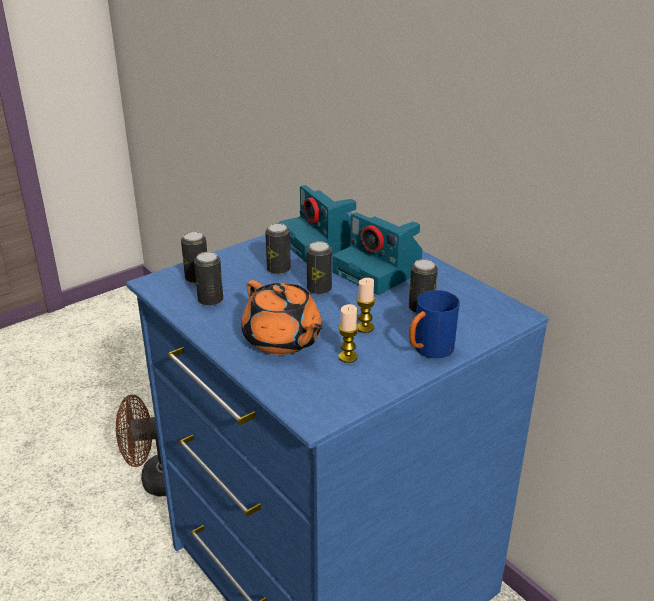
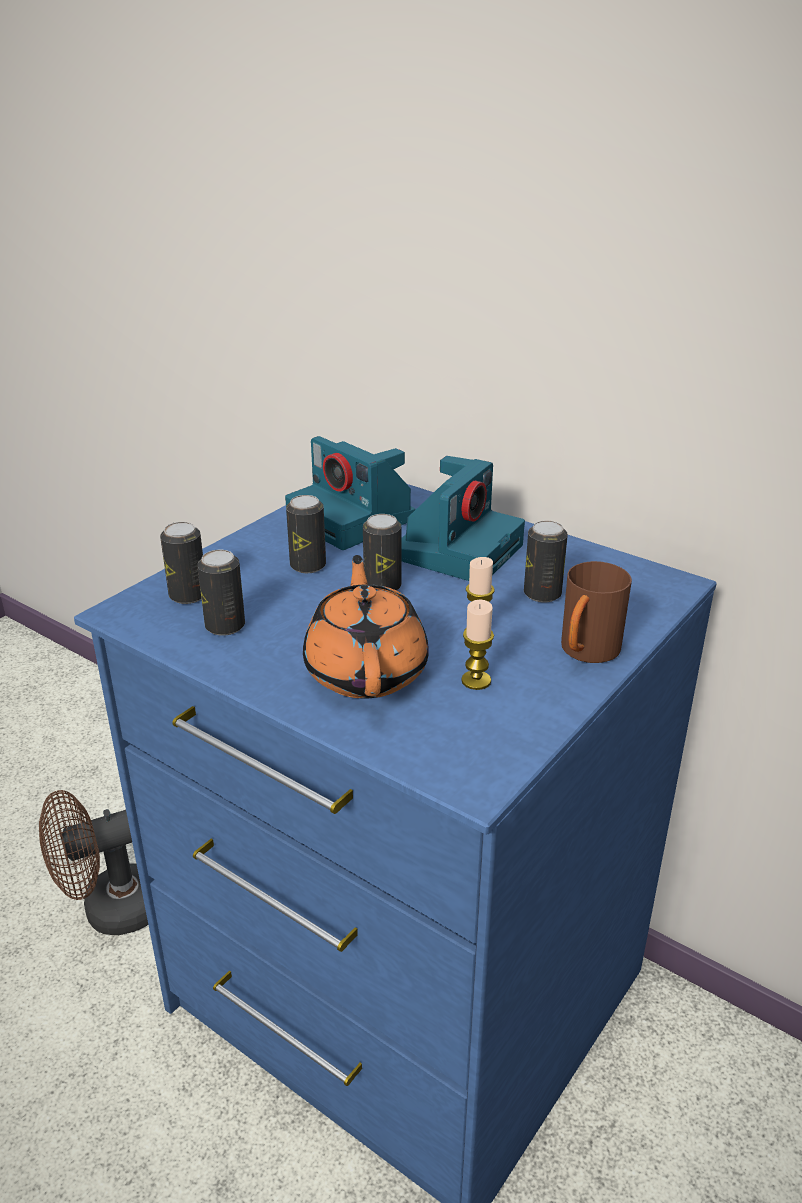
camera: 15 degrees left, 0 degrees up
(283, 340) = (366, 671): orange teapot -> orange teapot turned 135 degrees counterclockwise
(380, 271) = (457, 550): camera -> camera turned 90 degrees counterclockwise
(428, 351) = (585, 654): blue mug -> brown mug

